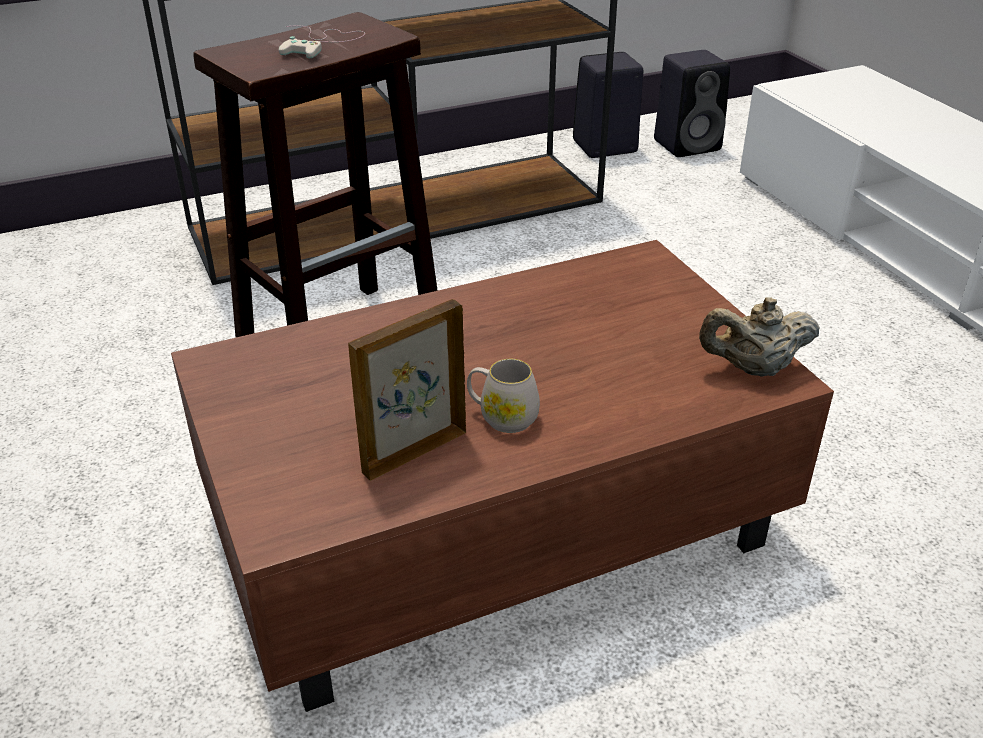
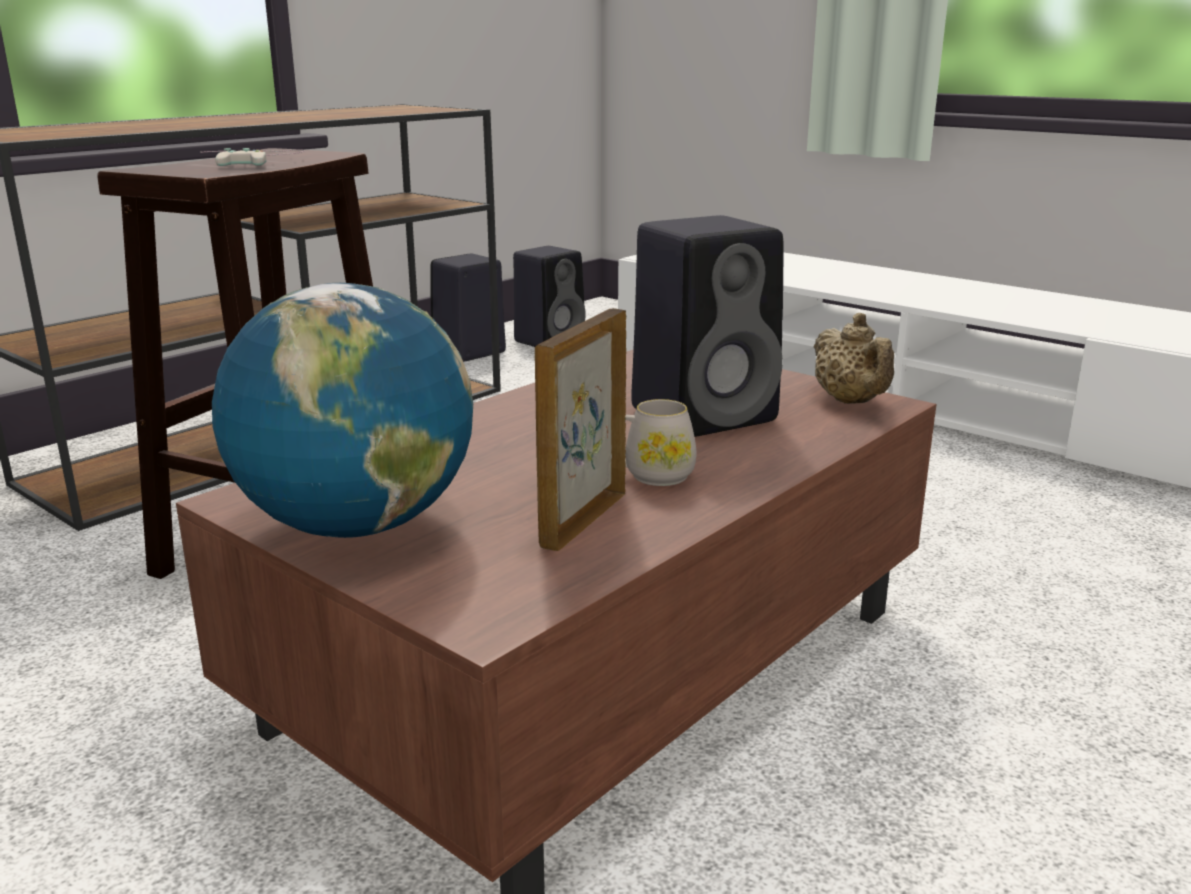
camera: 25 degrees left, 15 degrees down
(261, 412) = (356, 526): none -> globe
(611, 352) = (706, 414): none -> black speaker
(753, 368) = (851, 402): beige teapot -> beige teapot turned 75 degrees counterclockwise

